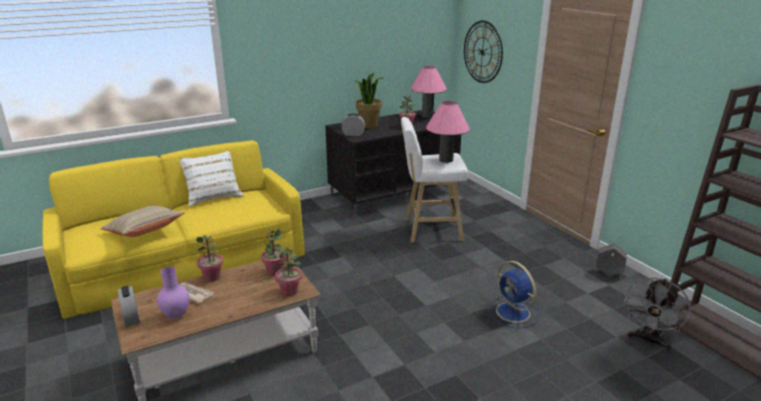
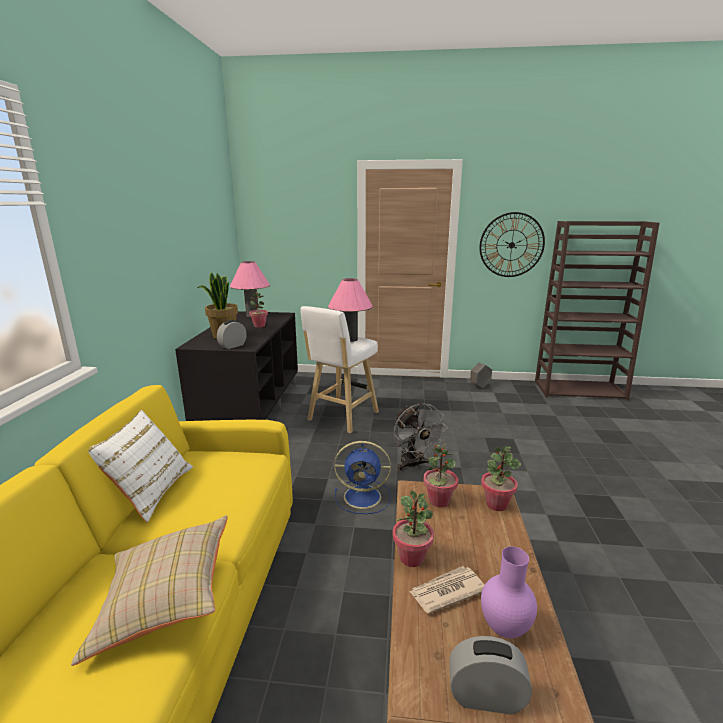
camera: 55 degrees left, 5 degrees down
(482, 52) = (282, 242): wall clock -> wall clock (511, 245)
(514, 313) = (503, 435): blue fan -> blue fan (364, 497)
(648, 341) = (565, 408): grey fan -> grey fan (414, 465)

